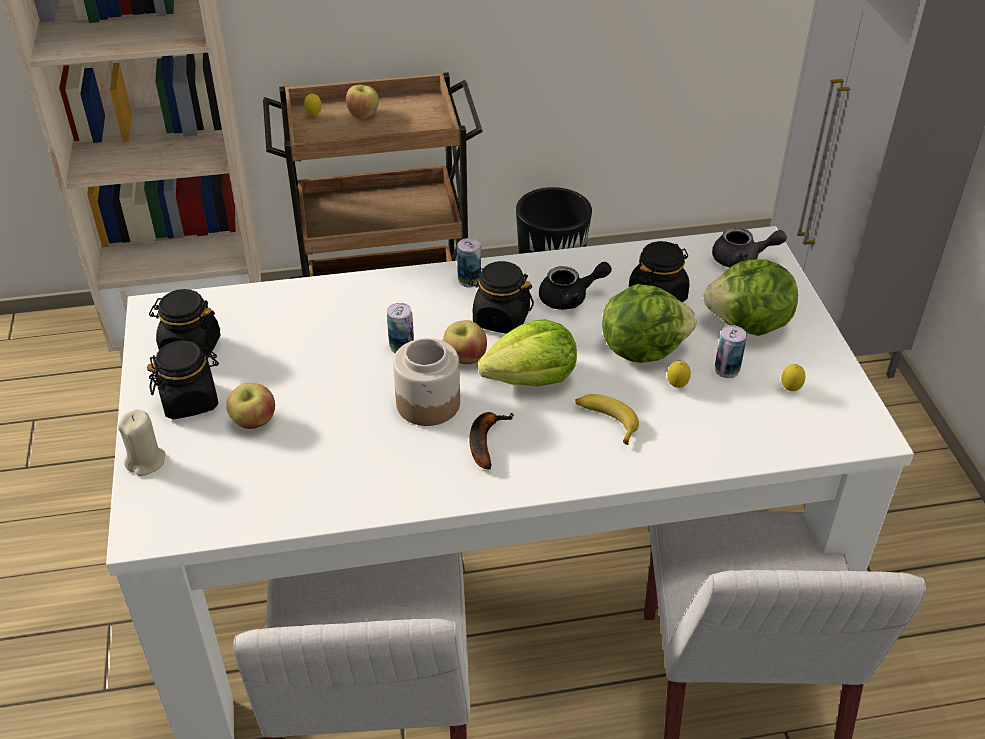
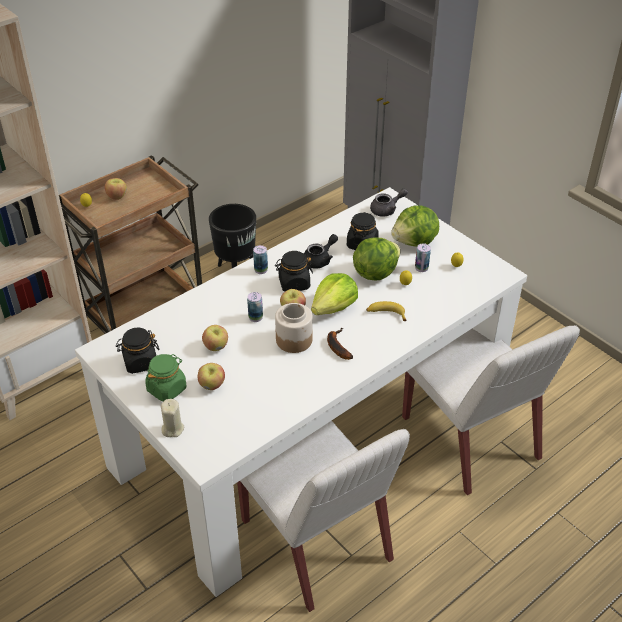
camera: 30 degrees left, 0 degrees up
(190, 400) = (167, 389): black jar -> green jar
(309, 367) = (216, 346): none -> apple

